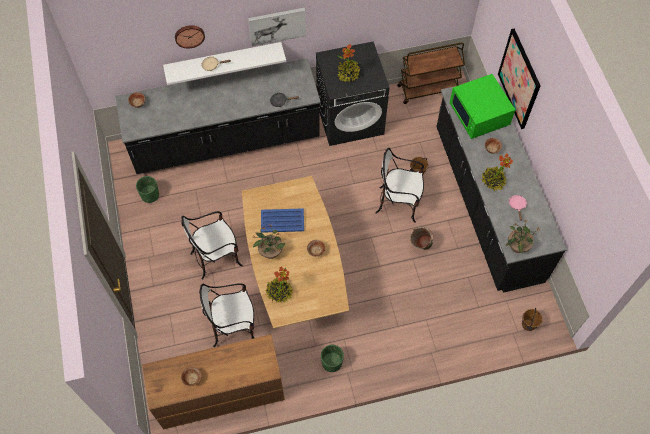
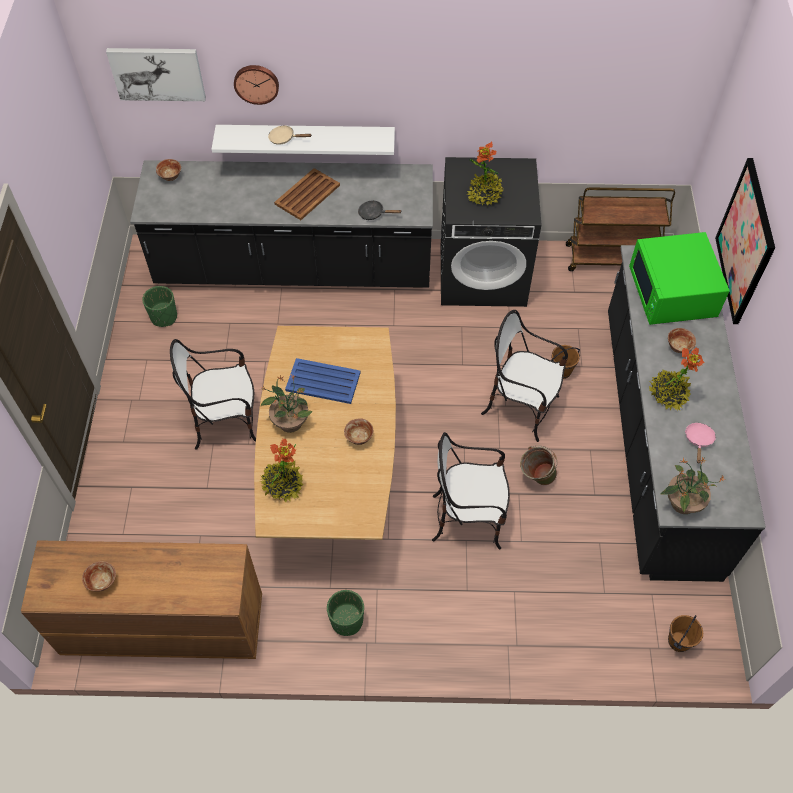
camera: 15 degrees right, 5 degrees down
(233, 97) = (308, 194): none -> brown tray
(233, 326) = (217, 528): chair -> chair (468, 518)
(277, 25) = (390, 97): picture -> picture (157, 73)

